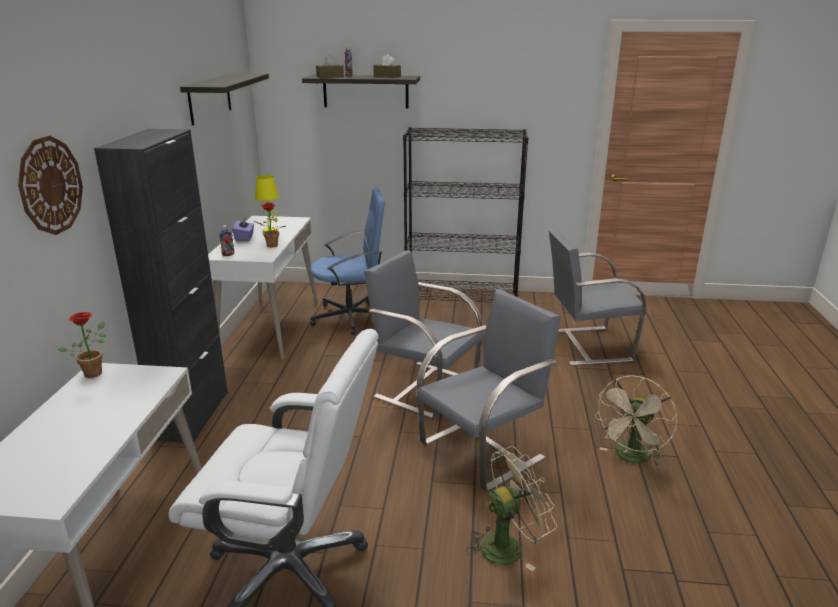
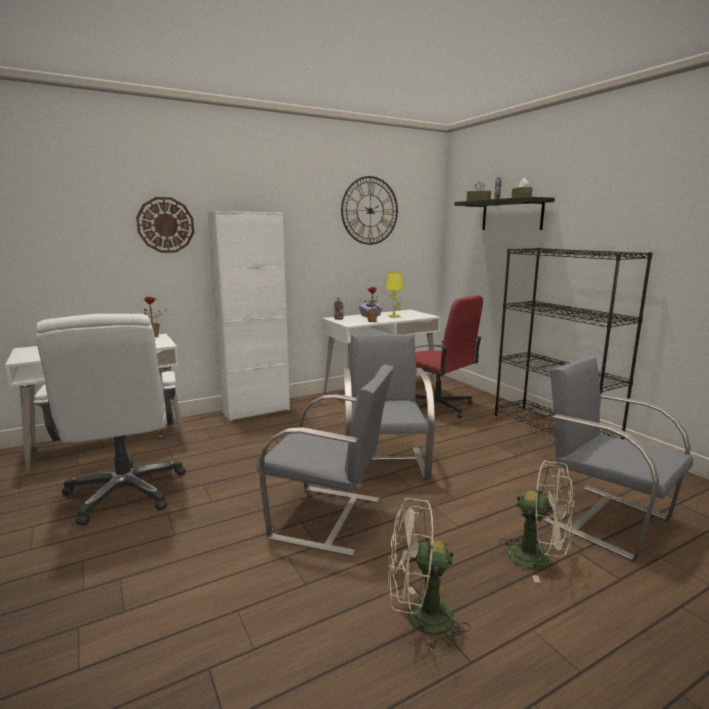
camera: 55 degrees right, 10 degrees down
(192, 415) = (256, 411): black cabinet -> white cabinet
(210, 98) = (370, 210): shelf -> wall clock
(351, 317) = (438, 406): blue office chair -> red office chair
(508, 545) = (202, 576): beige fan -> beige fan (538, 559)

